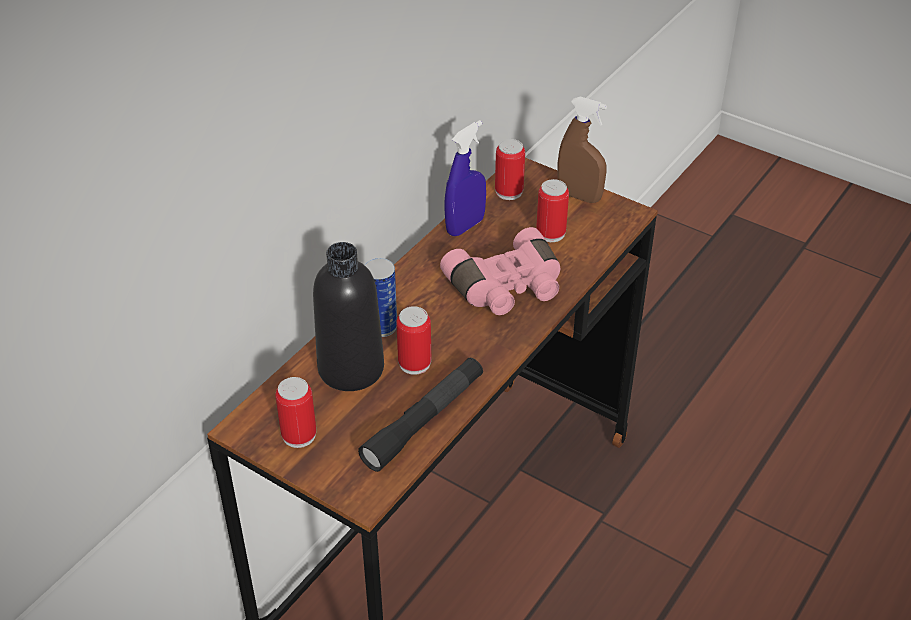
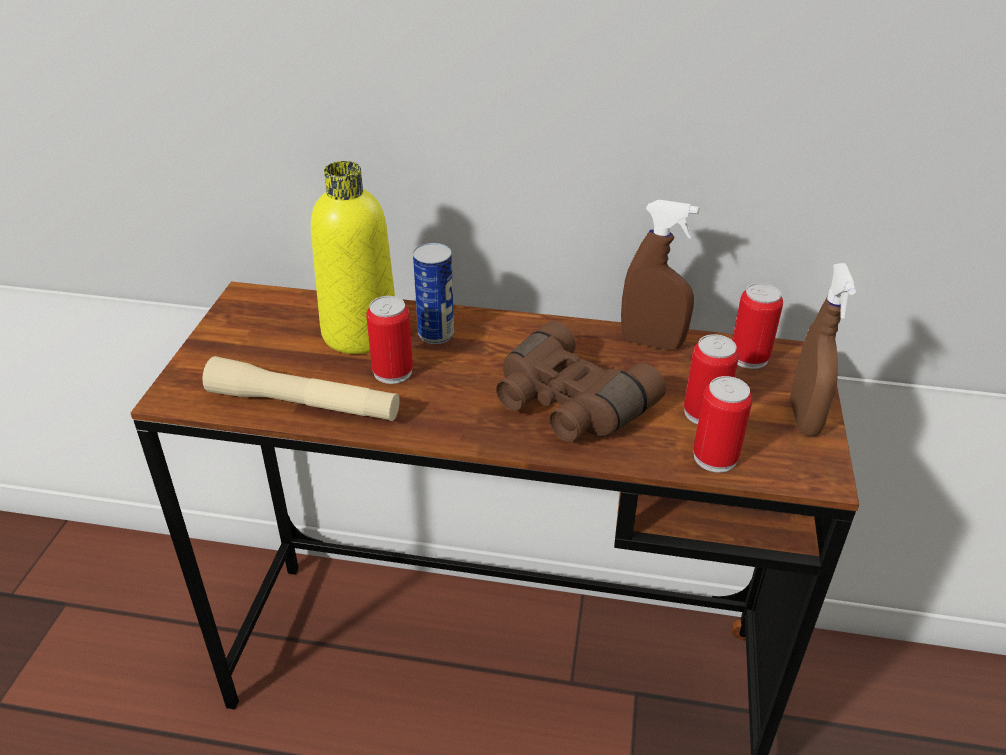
camera: 65 degrees right, 5 degrees down
(299, 435) = (248, 330): can -> can (715, 457)
(351, 368) = (360, 333): black bottle -> yellow bottle
(424, 421) = (303, 404): black flashlight -> beige flashlight
(465, 226) = (651, 343): blue spray bottle -> brown spray bottle
(507, 289) = (567, 405): pink binoculars -> brown binoculars

